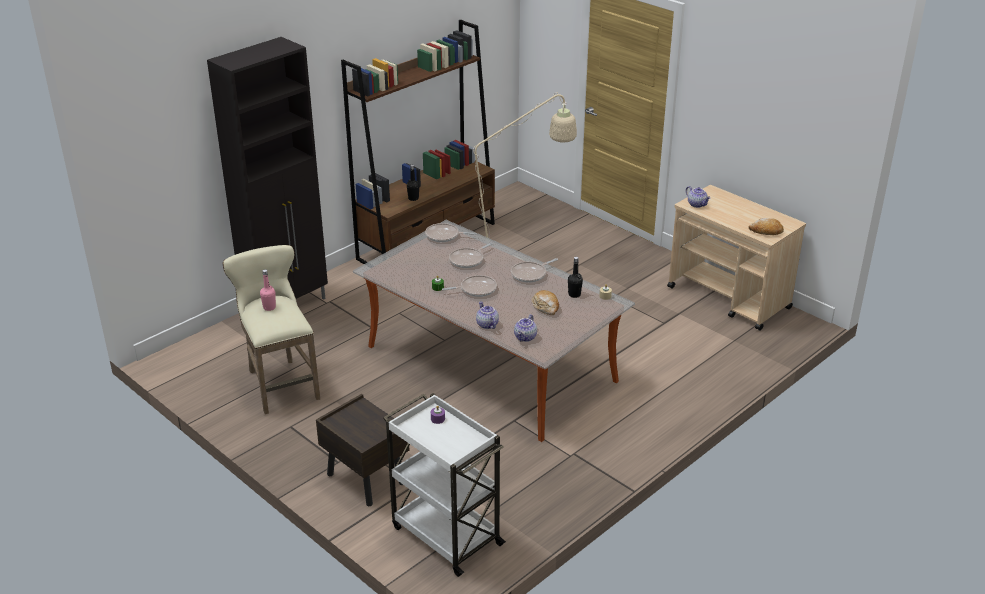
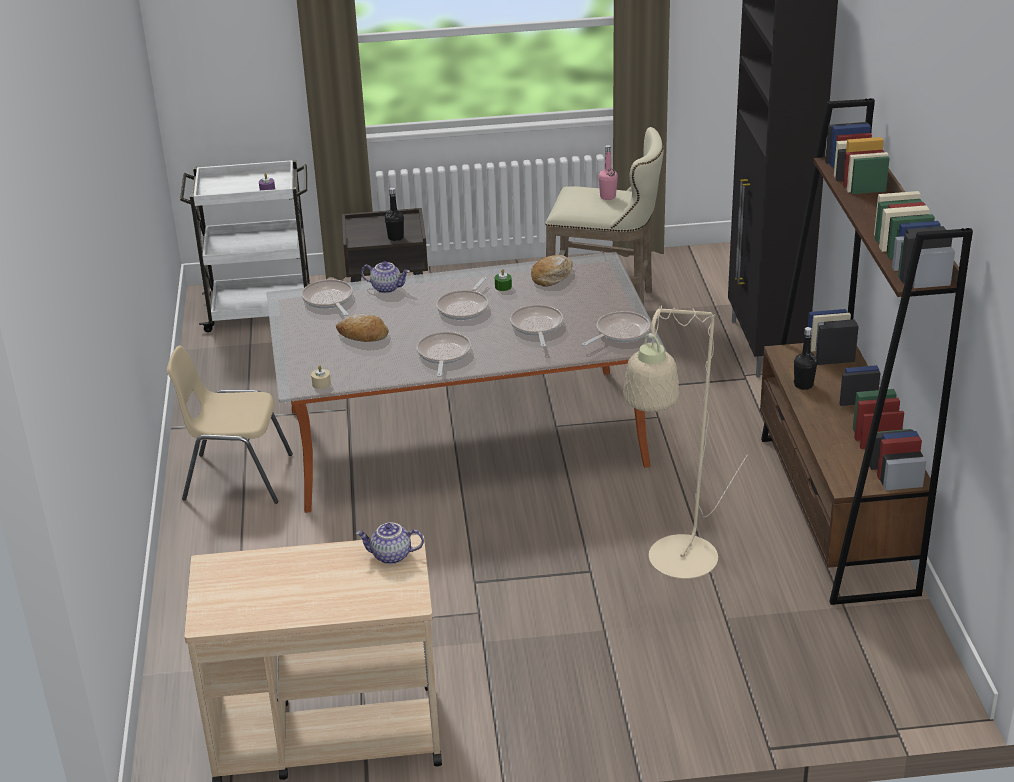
camera: 130 degrees right, 0 degrees up
(525, 337) = (329, 300): teapot -> frying pan
(574, 294) = (357, 365): black bottle -> black bottle (395, 238)
(624, 423) = (236, 477): none -> beige chair
(766, 231) = (226, 575): bread -> bread (552, 276)

